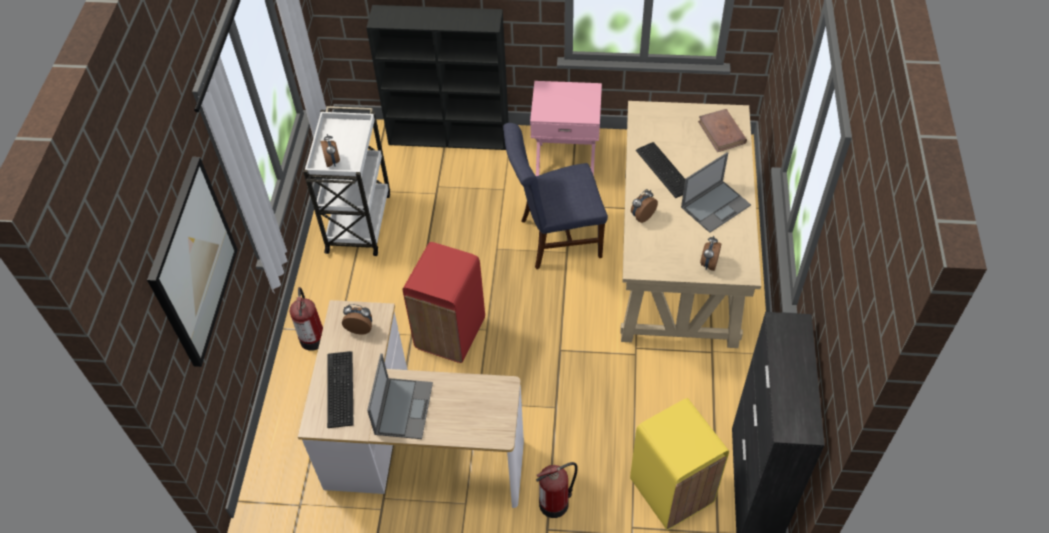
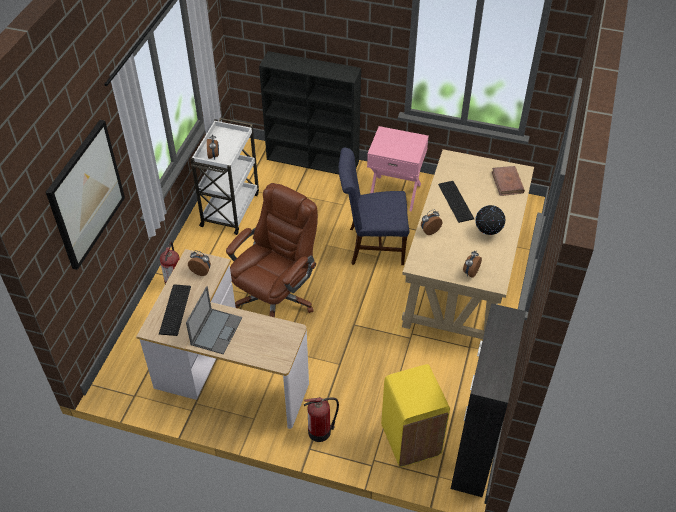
camera: 10 degrees right, 5 degrees down
(451, 333) = (276, 298): red trash can -> brown office chair
(716, 206) = (488, 233): laptop -> globe

